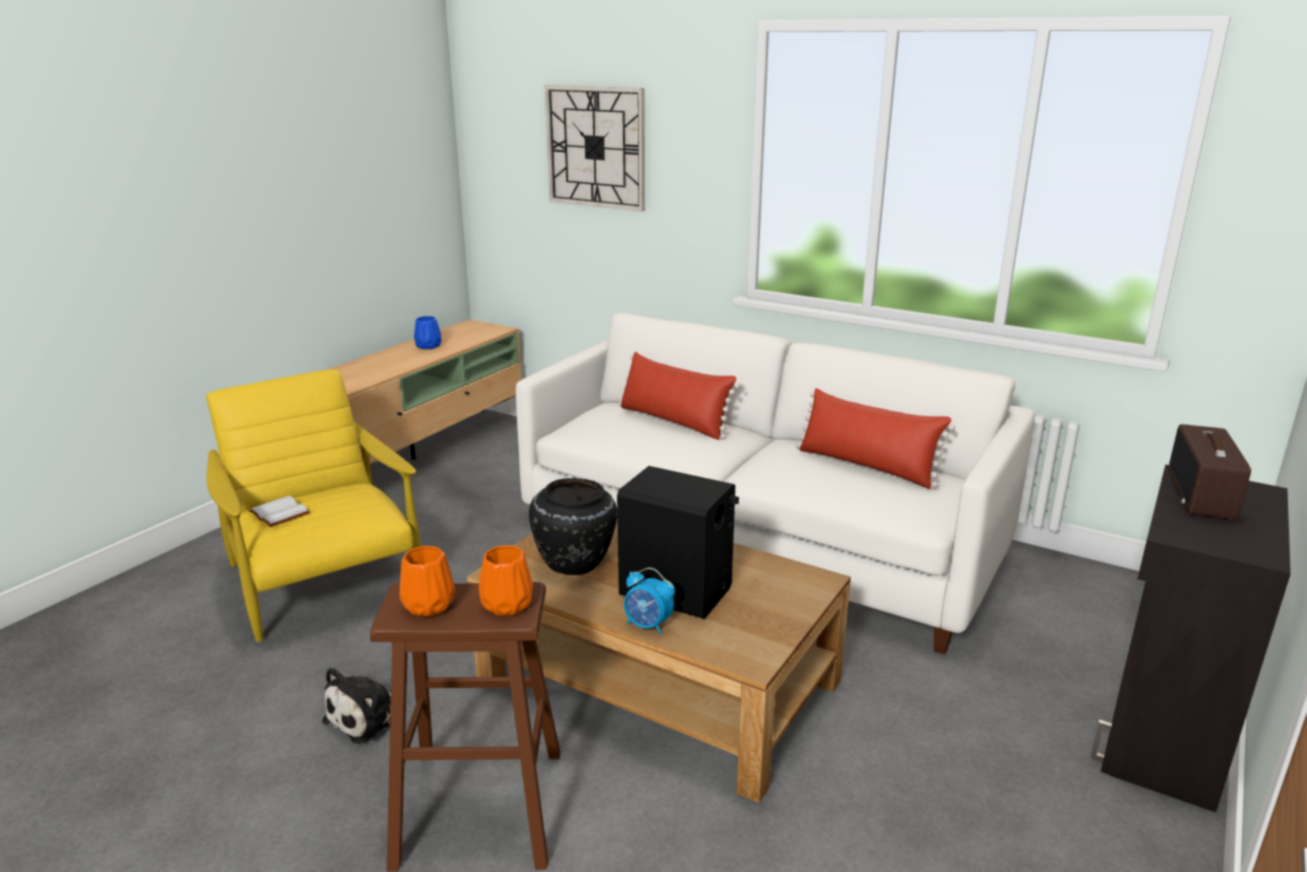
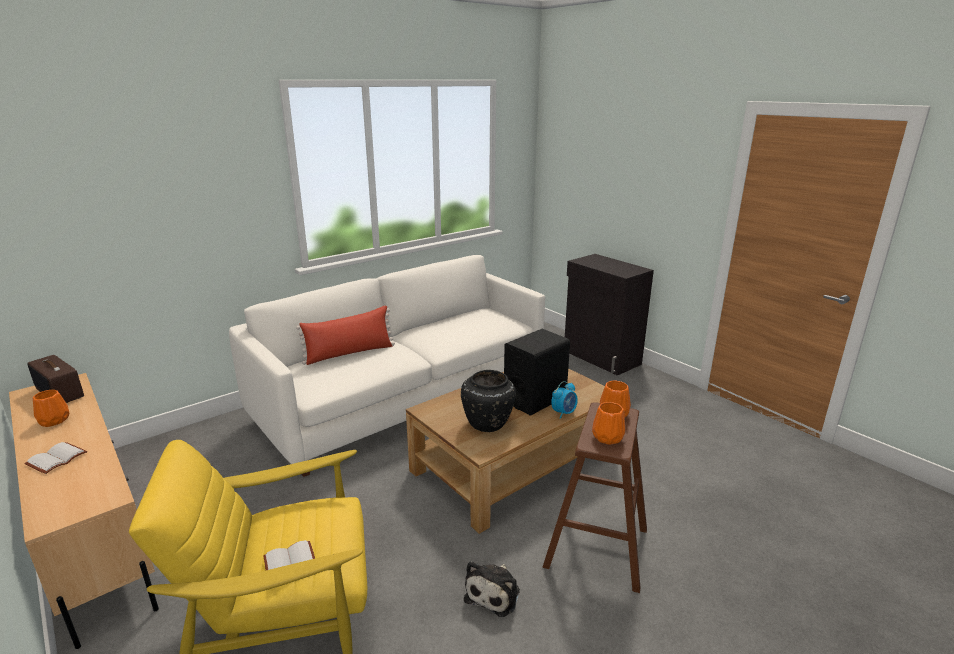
camera: 70 degrees left, 0 degrees up
(368, 717) = (494, 593): plush toy -> plush toy turned 60 degrees clockwise
(371, 365) = (56, 458): none -> white book
(428, 346) = (54, 421): blue vase -> orange vase
(595, 147) = (145, 187): wall clock -> none
(866, 466) = (459, 321): red pillow -> none
(1202, 496) = (596, 263): radio -> radio (61, 392)

